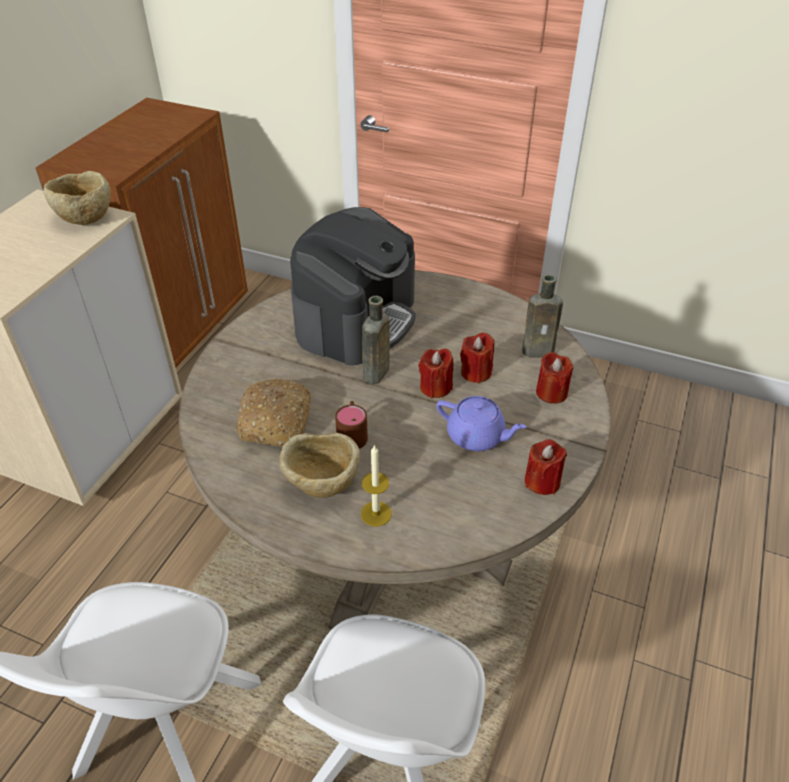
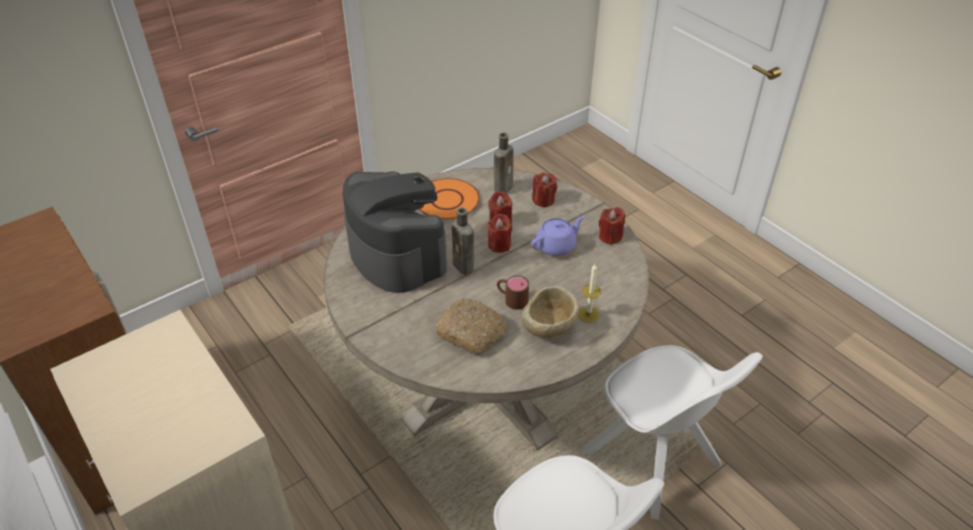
camera: 60 degrees left, 0 degrees up
(85, 218) = (153, 344): beige bowl -> none
(473, 319) = (447, 200): none -> orange plate

